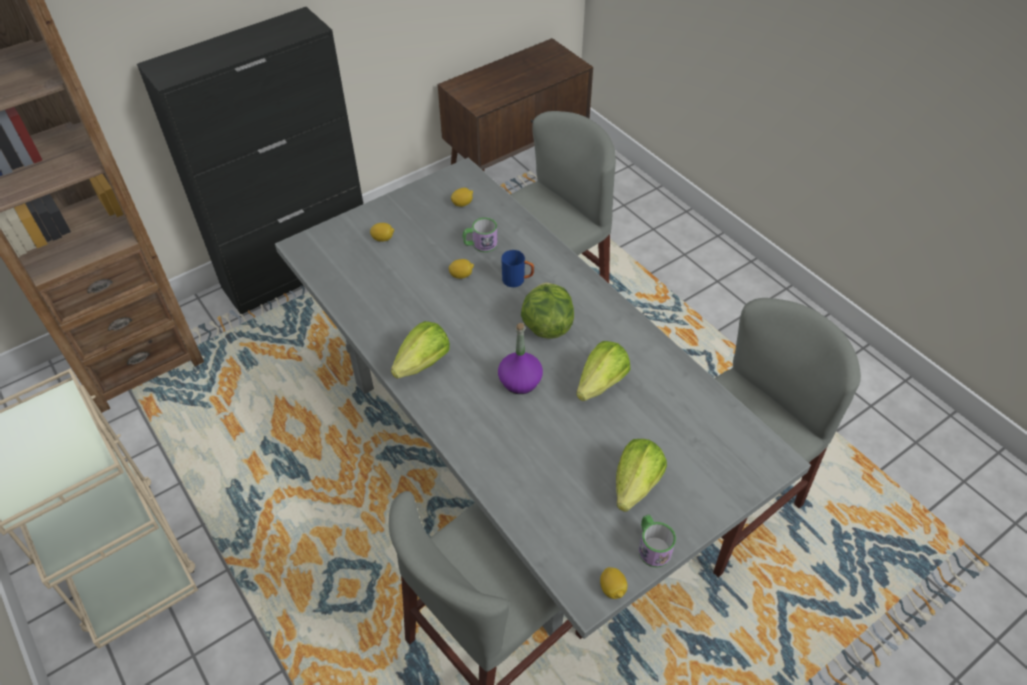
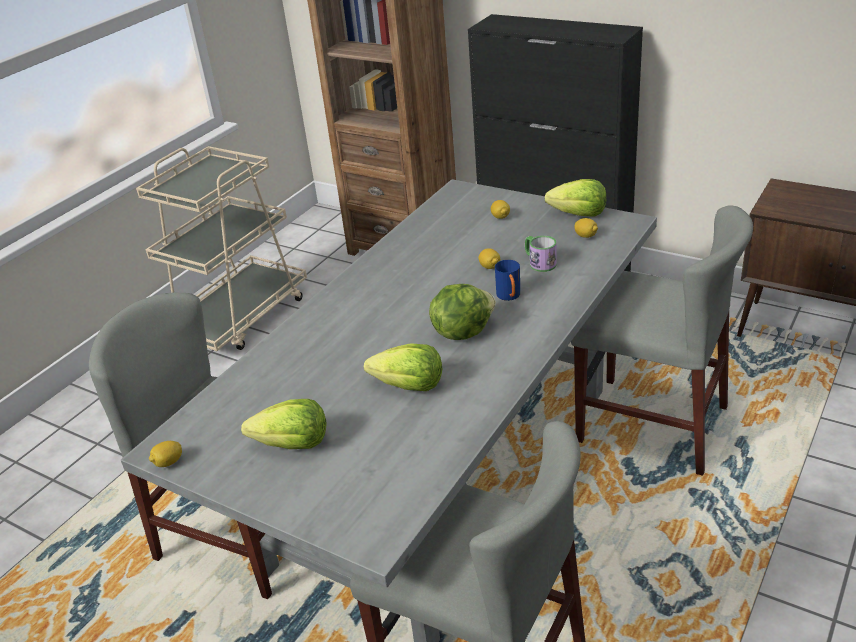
camera: 70 degrees right, 15 degrees down
(423, 363) = (369, 284): lettuce -> lettuce (578, 214)
(520, 381) = (380, 339): purple bottle -> none
(652, 546) = (223, 475): mug -> none

